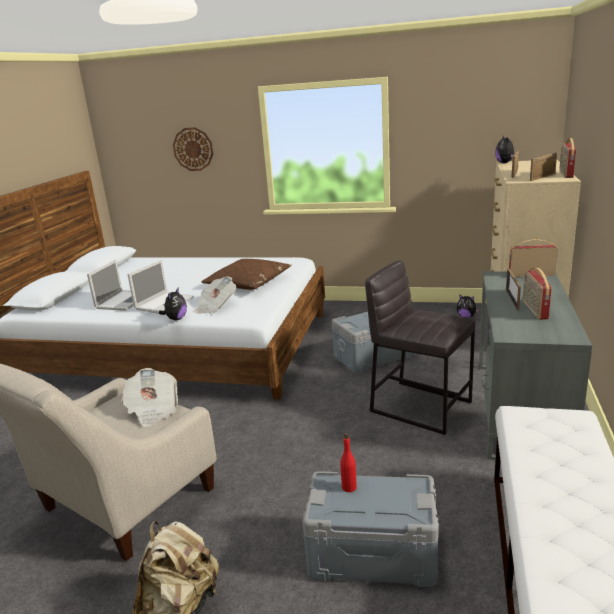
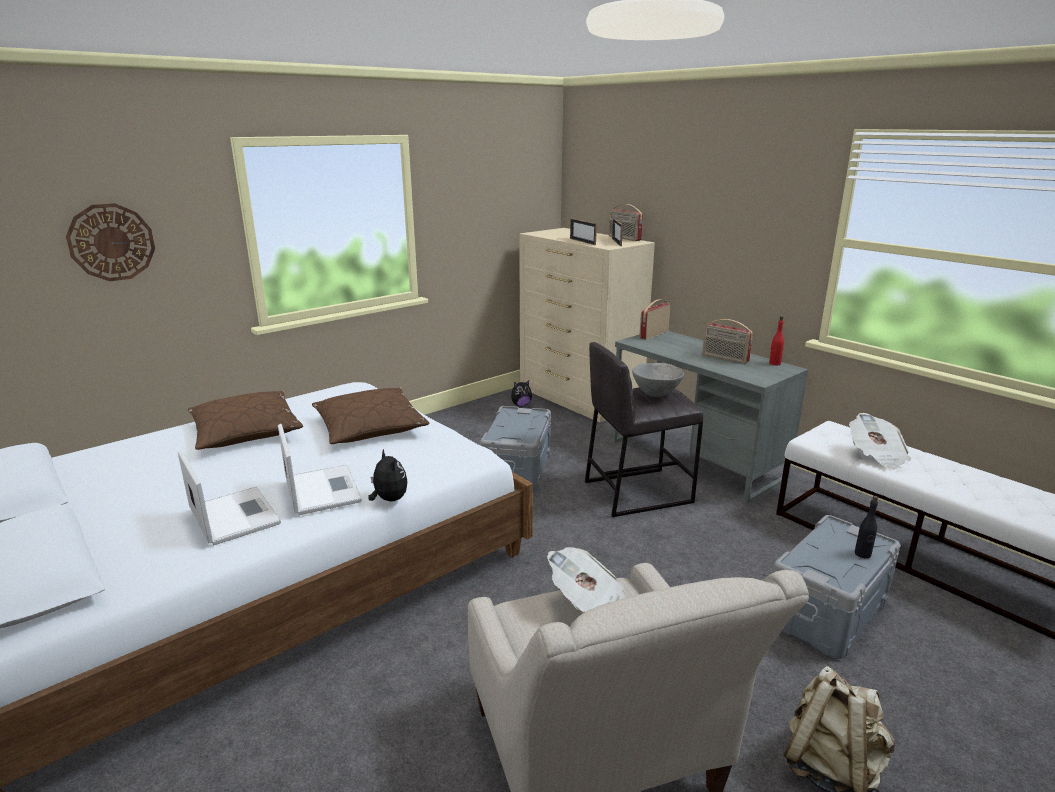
camera: 55 degrees left, 0 degrees up
(205, 267) = (246, 431): none -> brown pillow
(215, 307) = (407, 465): newspaper -> newspaper (876, 456)
(349, 487) = (813, 556): red bottle -> red bottle (774, 363)
(386, 512) = (862, 554): none -> black bottle
(432, 321) = (656, 394): none -> grey bowl
(505, 163) = (534, 233): plush toy -> none
(512, 300) = (693, 356): picture frame -> none

